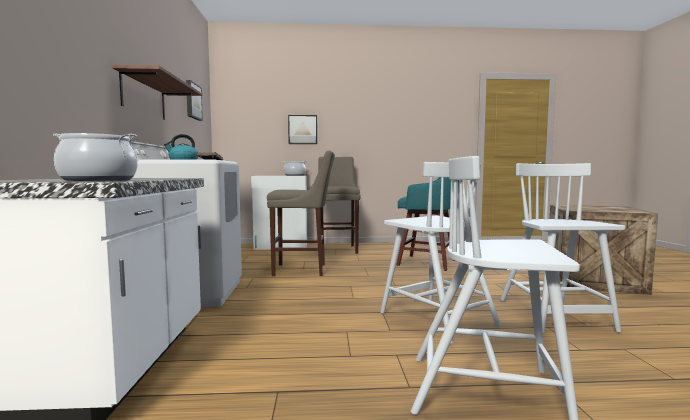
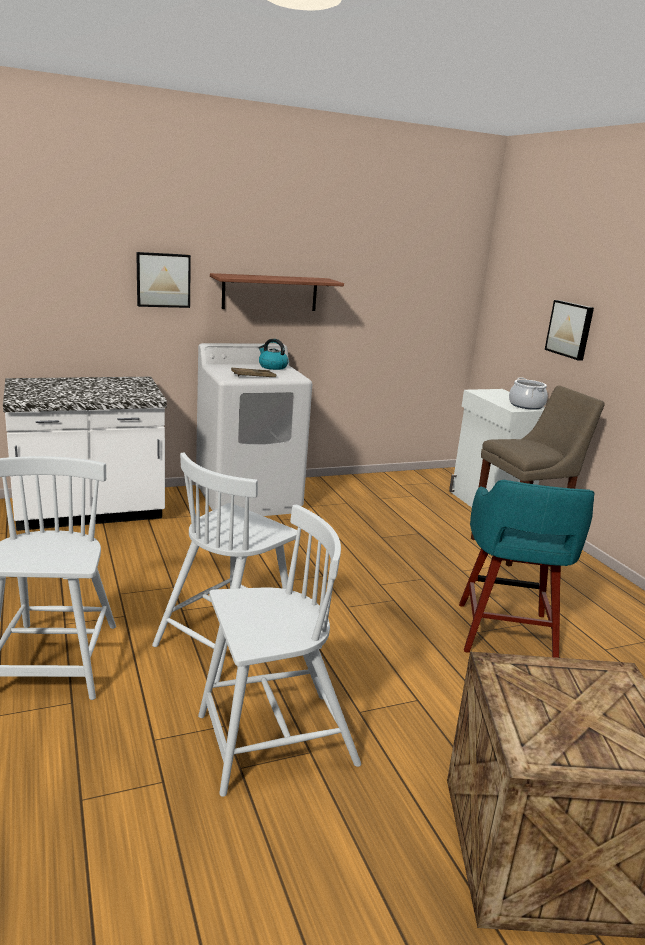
camera: 70 degrees right, 15 degrees up
(98, 180) = (45, 394): cooking pot -> none
(192, 101) = (409, 275): picture -> picture (163, 280)
(303, 270) = (373, 538): beige stool -> none

